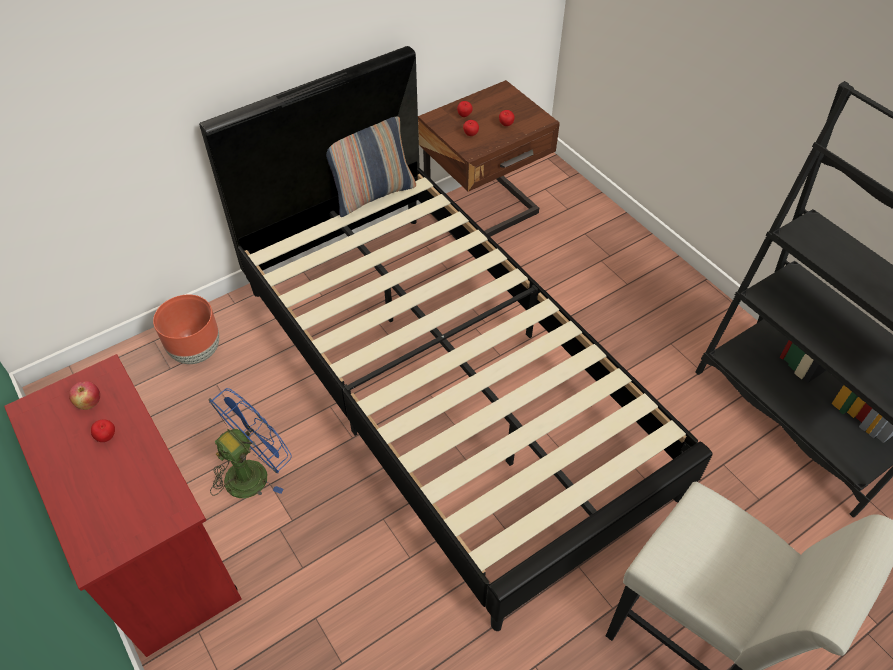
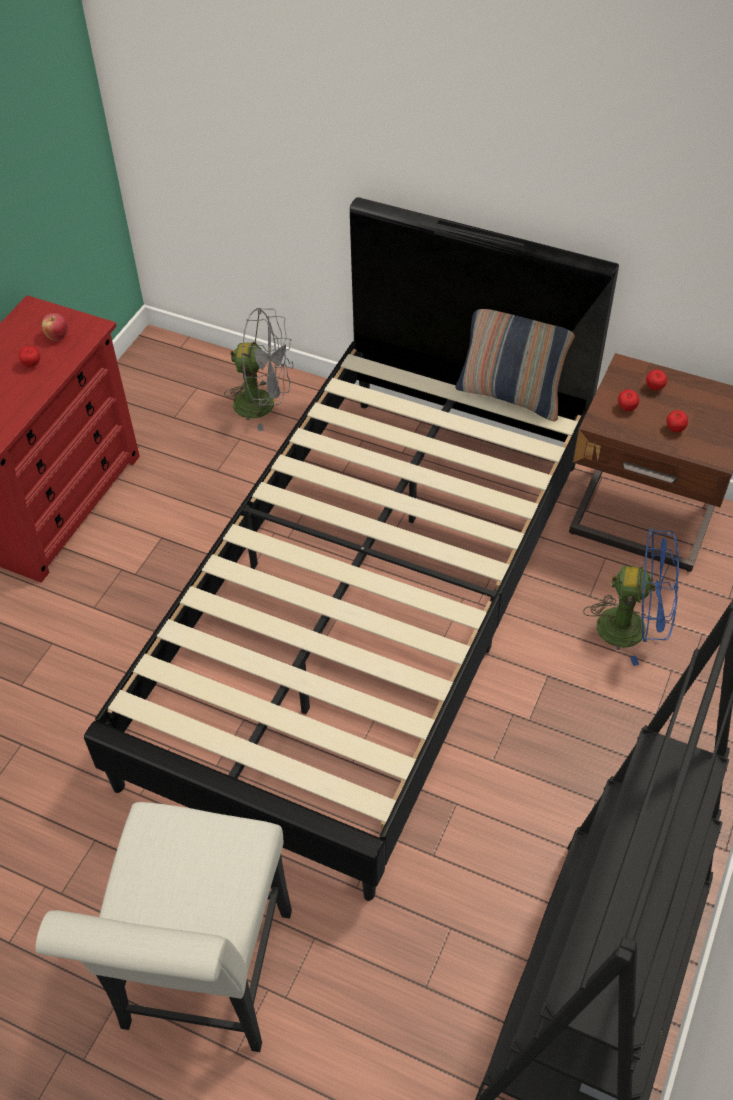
camera: 60 degrees right, 0 degrees up
(196, 351) = (264, 404): brown planter -> grey fan
(253, 471) = (166, 518): blue fan -> blue fan (633, 628)

